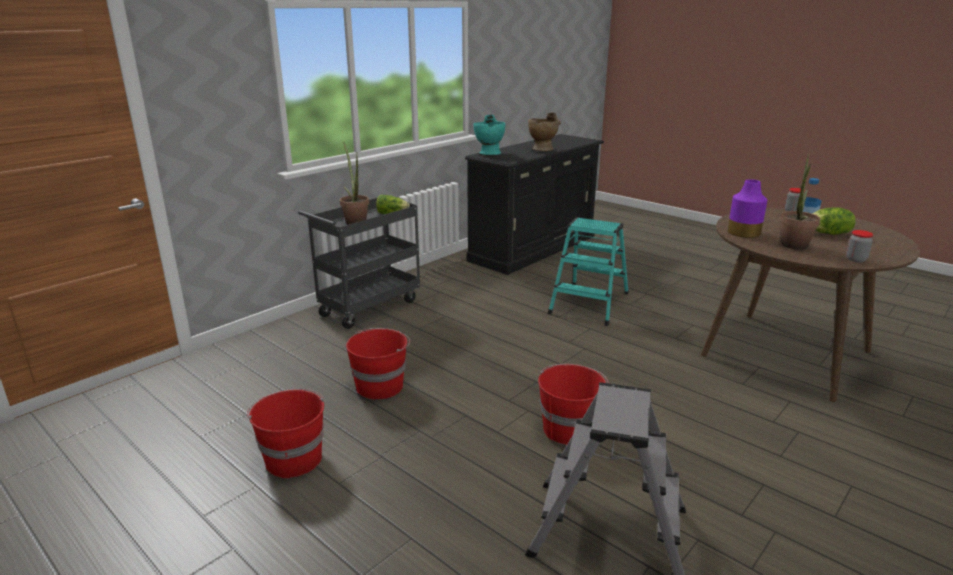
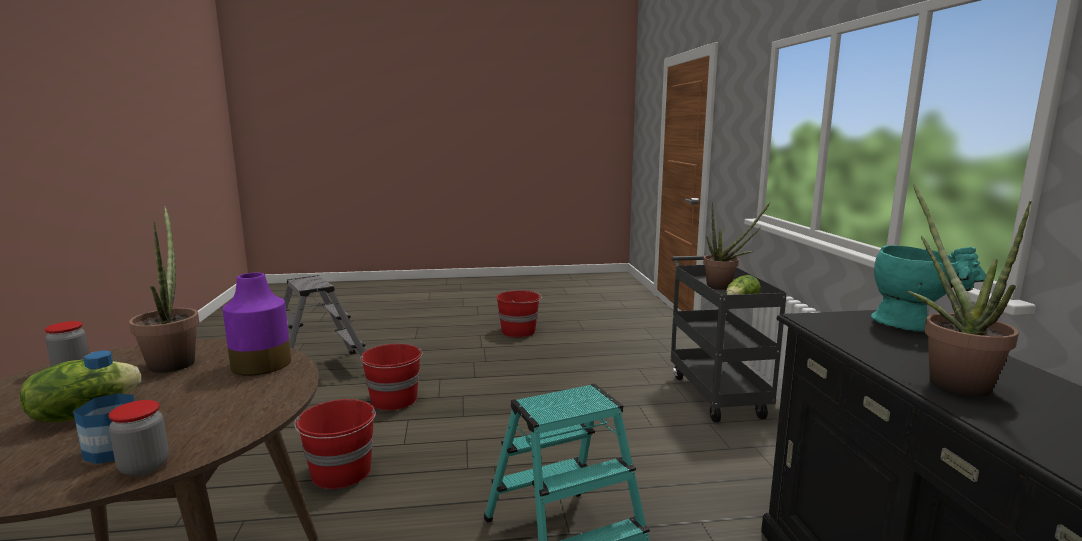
camera: 130 degrees right, 10 degrees down
(380, 386) = (557, 365): red bucket -> red bucket (341, 473)
(543, 149) = (948, 381): beige vase -> potted plant

